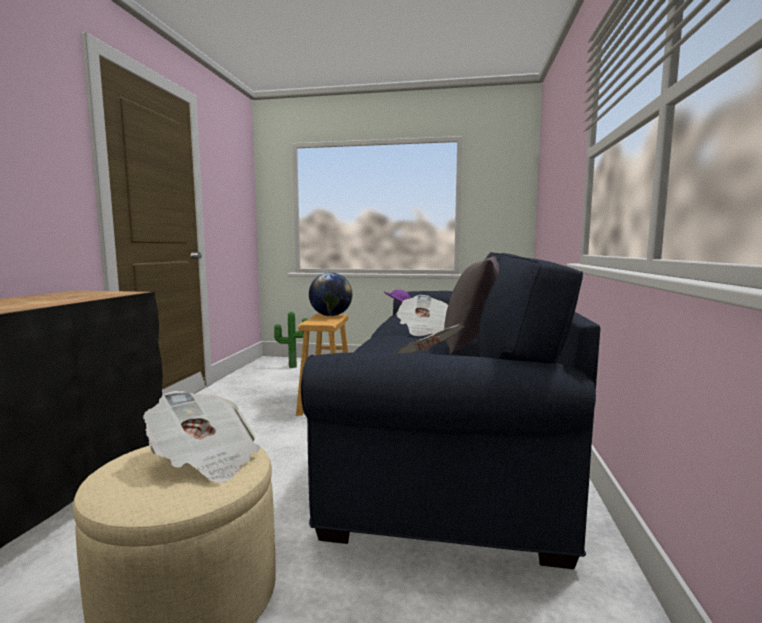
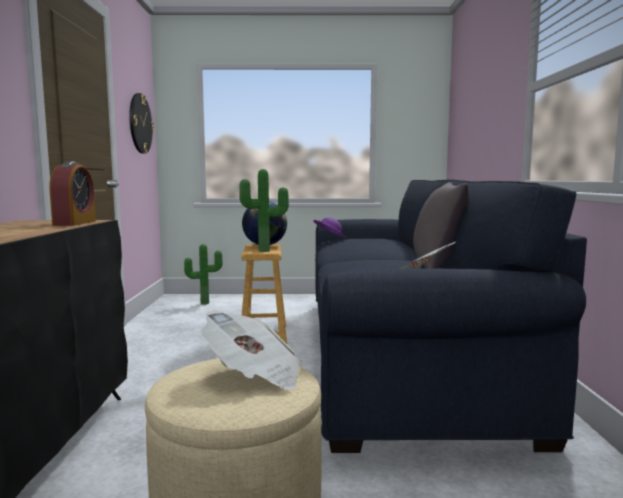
camera: 10 degrees left, 0 degrees up
(104, 295) = (75, 223): none -> alarm clock
(235, 200) = (140, 123): none -> wall clock
(323, 322) = (265, 251): none -> potted plant
(423, 330) = (377, 255): newspaper -> none

